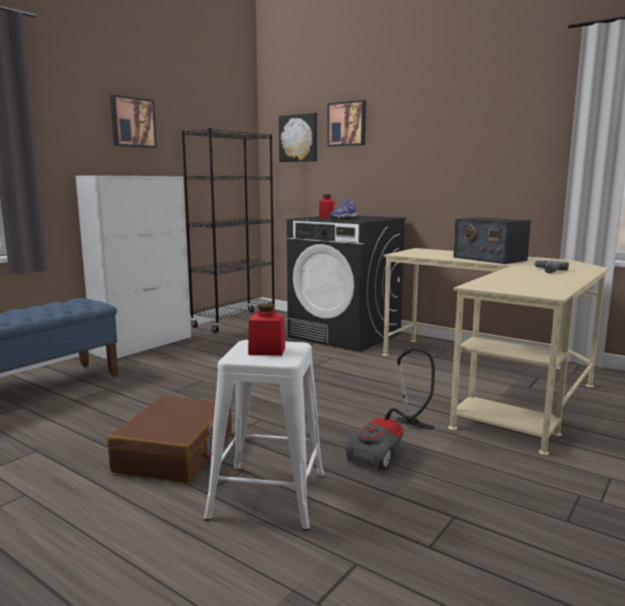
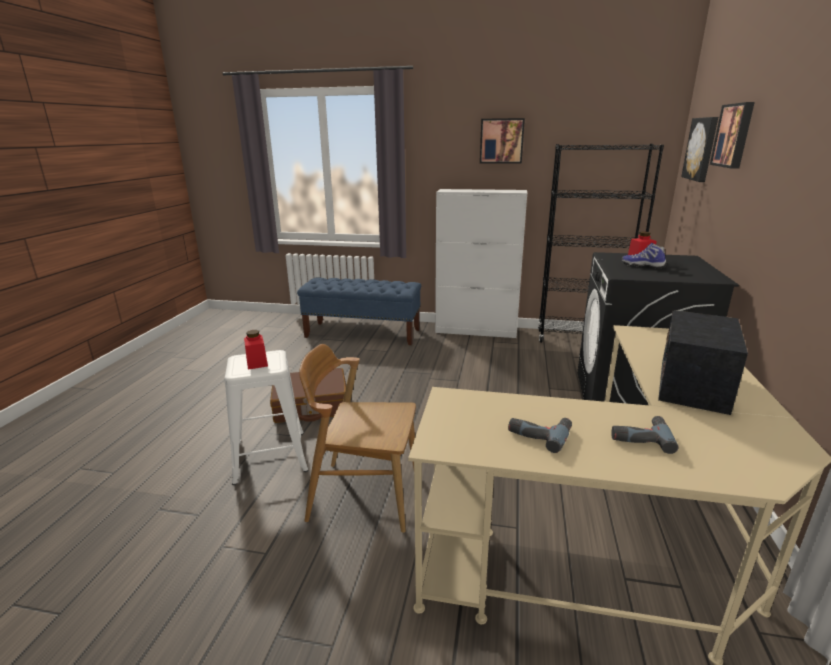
camera: 65 degrees right, 10 degrees up
(390, 450) = (364, 495): vacuum cleaner -> brown chair
(538, 280) = (539, 433): none -> power drill

